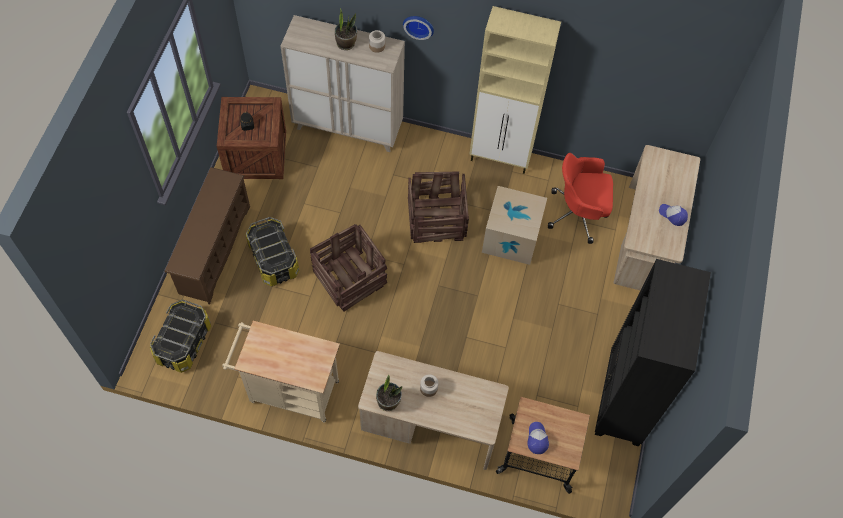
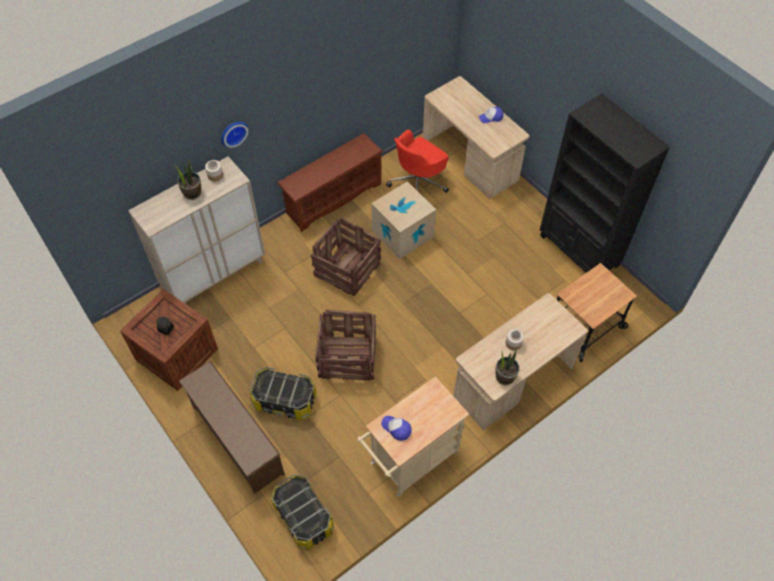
camera: 50 degrees left, 5 degrees down
(501, 158) = (333, 198): beige cabinet -> brown shoe rack
(537, 439) = (597, 305): cap -> cap (396, 428)

